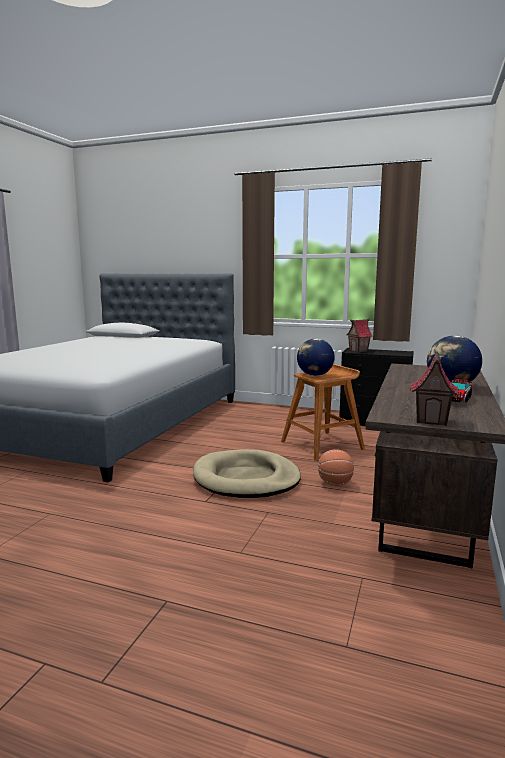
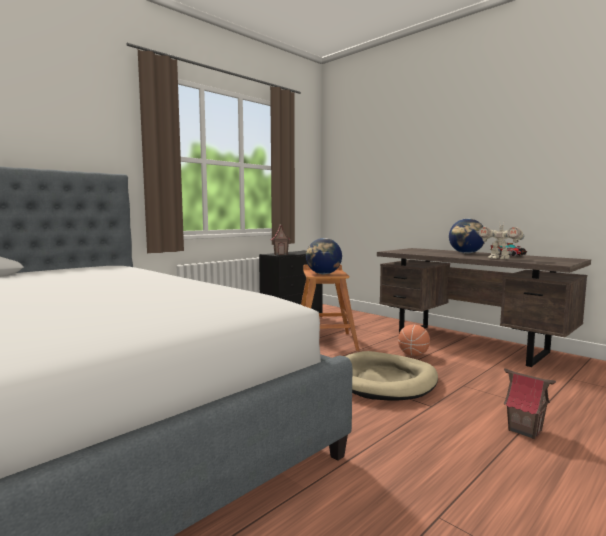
camera: 65 degrees left, 5 degrees down
(403, 397) = (499, 258): none -> toy robot
(432, 420) = (564, 261): toy house -> toy house (525, 430)

